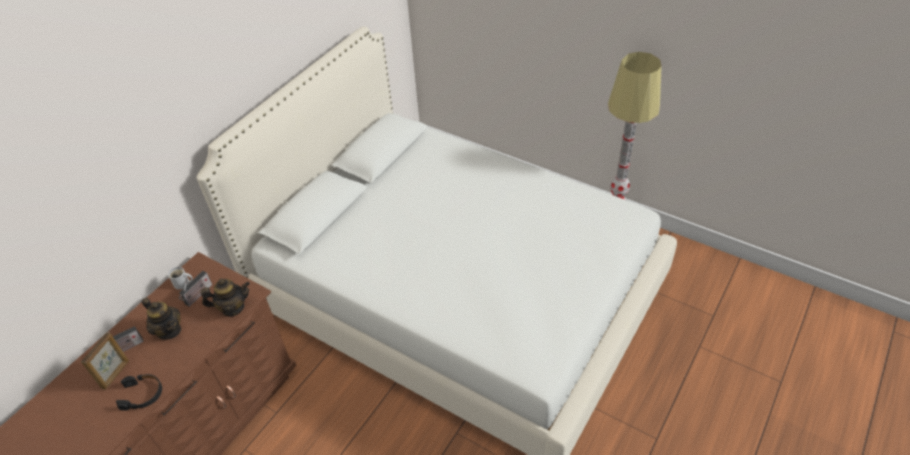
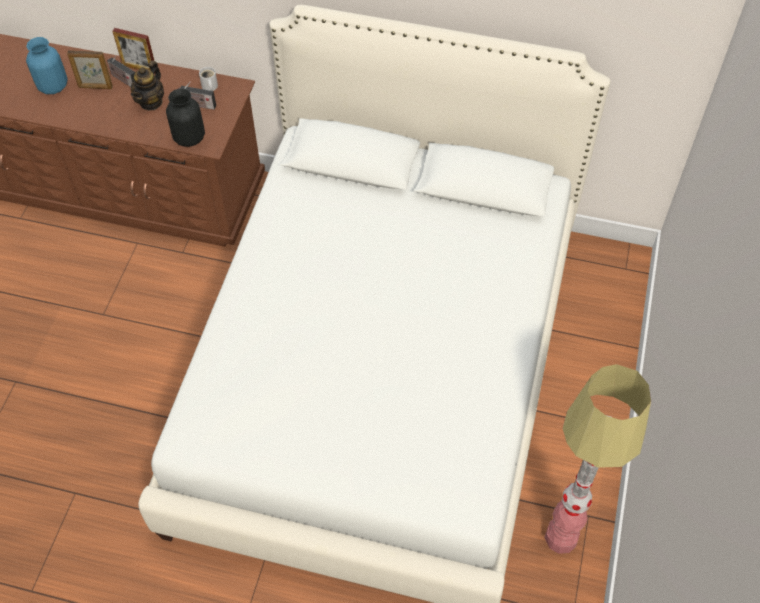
camera: 70 degrees right, 10 degrees up
(85, 413) = (53, 86): none -> blue vase
(118, 333) = (139, 68): none -> picture frame
(142, 394) = (78, 115): black headphones -> none
(233, 308) = (189, 137): teapot -> black vase

